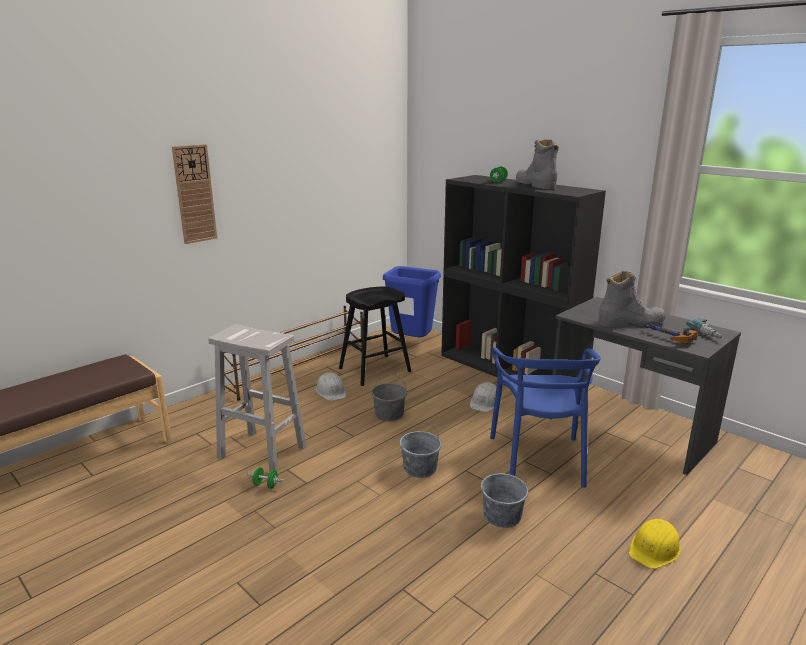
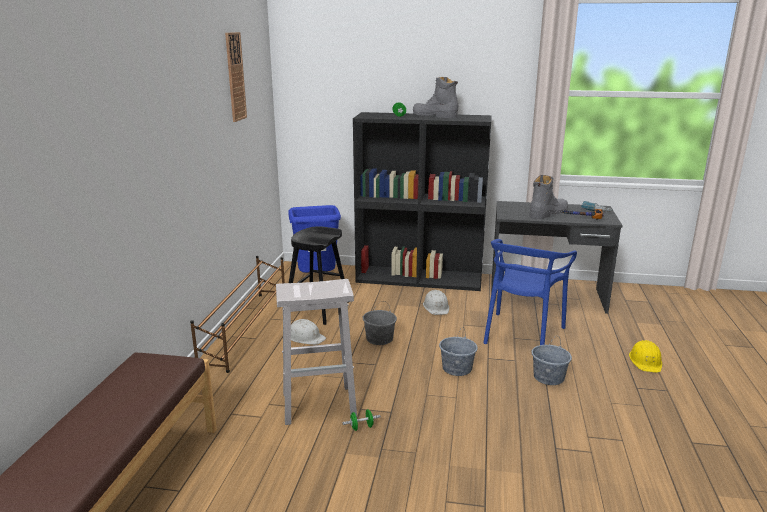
camera: 35 degrees left, 0 degrees up
(194, 194) = (162, 157): wall clock -> wall clock (235, 77)
(539, 460) = (522, 334): blue chair -> blue chair turned 60 degrees clockwise

